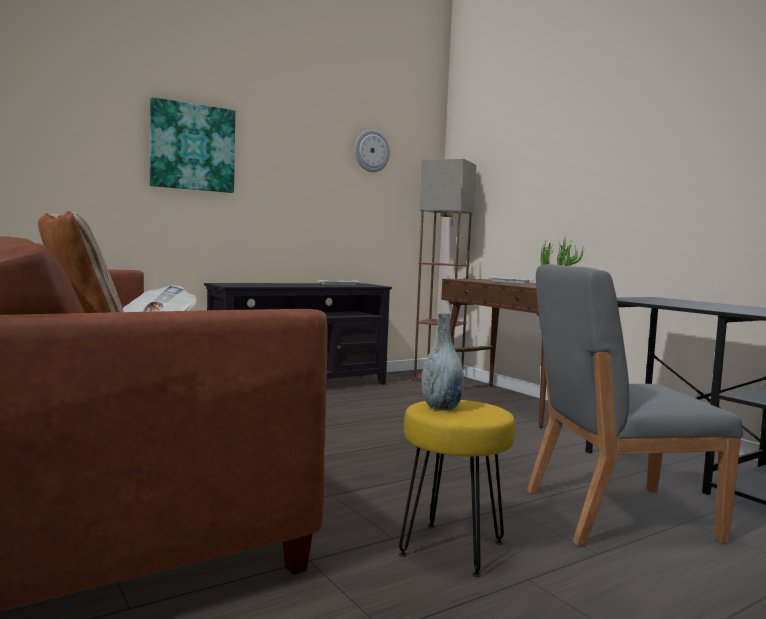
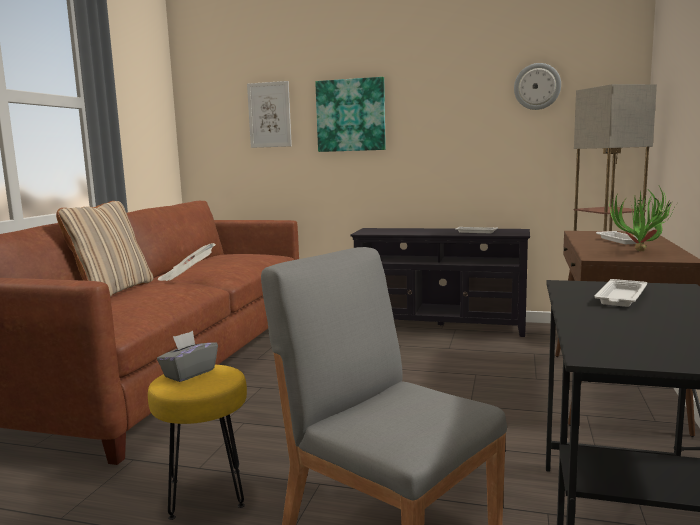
camera: 50 degrees right, 5 degrees up
(77, 127) = (269, 115): none -> picture
(441, 408) = (189, 373): grey vase -> grey tissue box
(667, 301) = (620, 298): none -> white tray

